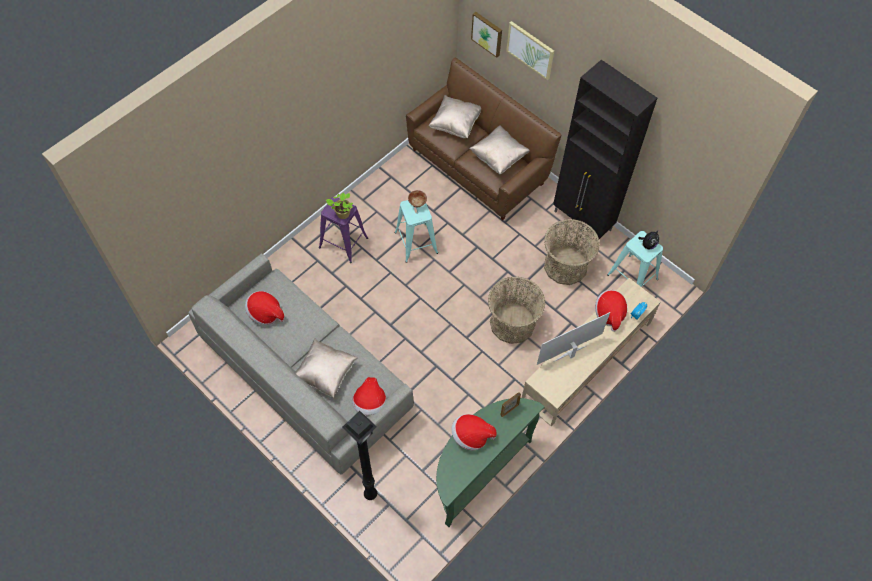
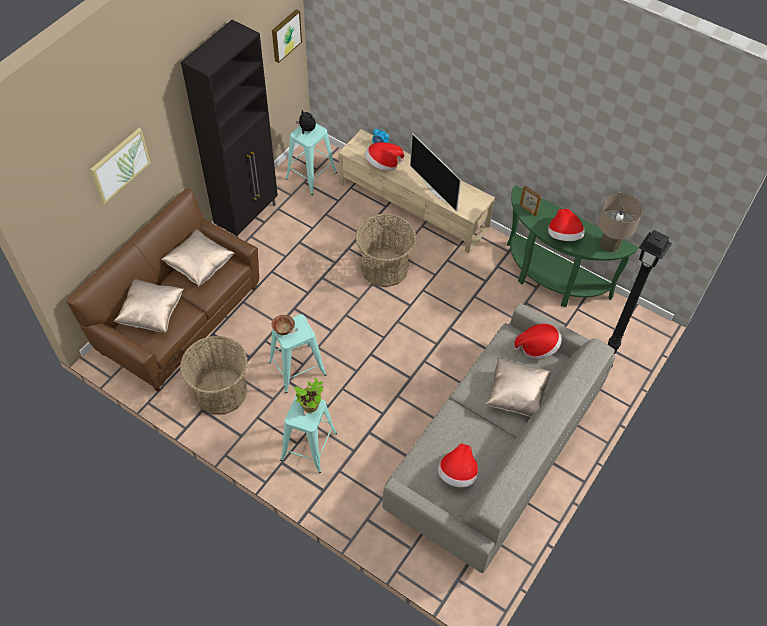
camera: 100 degrees left, 5 degrees down
(343, 242) = (308, 446): purple stool -> turquoise stool
(454, 478) = (610, 244): none -> beige table lamp
(487, 33) = (75, 223): picture -> picture (285, 35)
(565, 266) = (306, 228): basket -> basket (220, 391)

